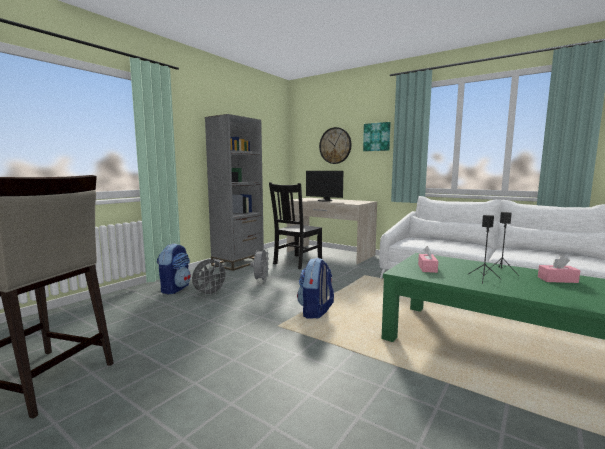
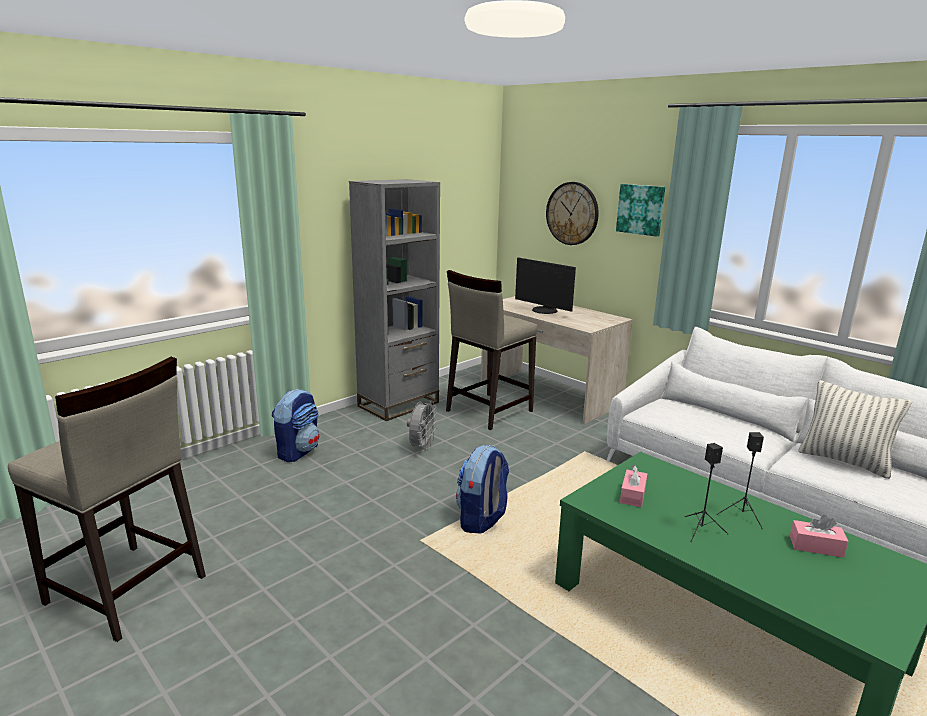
camera: 10 degrees right, 10 degrees up
(210, 294) = (343, 468): grey fan -> none
(296, 262) = (488, 411): black chair -> beige stool
(529, 252) = (844, 461): none -> pillow

